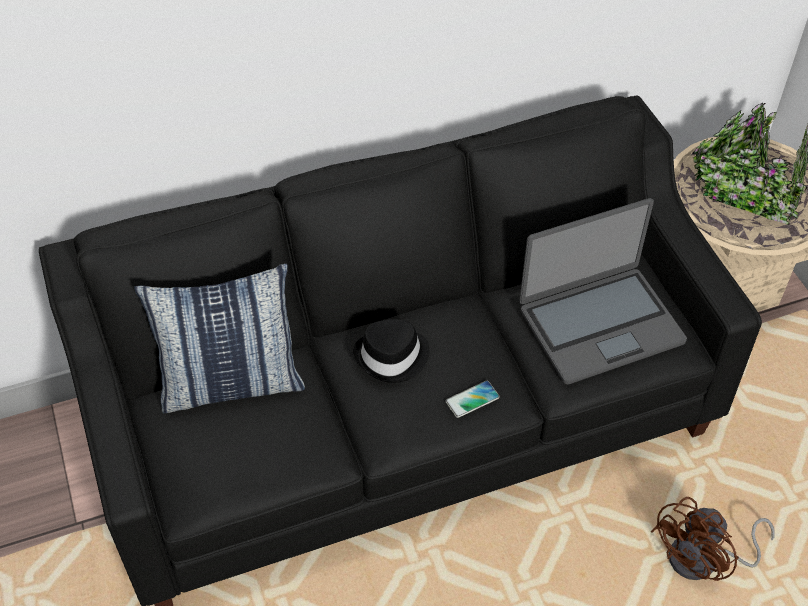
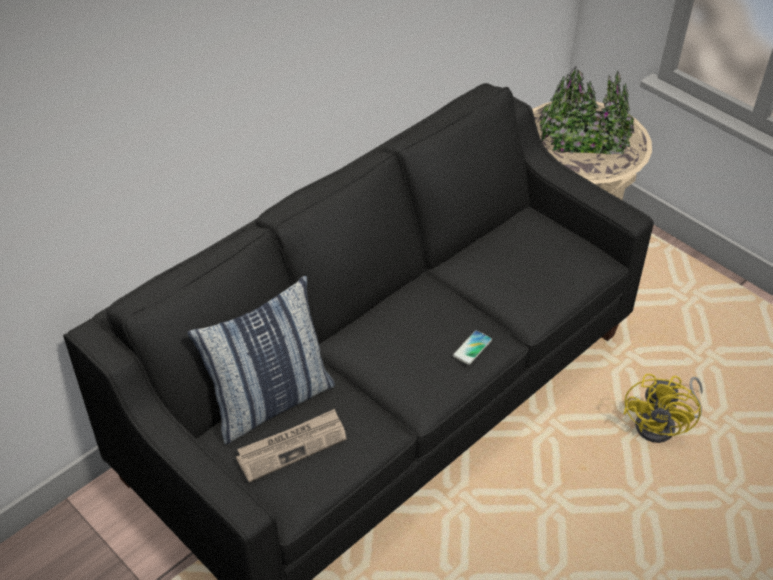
camera: 25 degrees left, 5 degrees down
(223, 440) = (292, 446): none -> newspaper
(392, 357) = (392, 337): black hat -> none
(600, 324) = (534, 263): laptop -> none
(703, 560) = (662, 425): brown fan -> yellow fan

